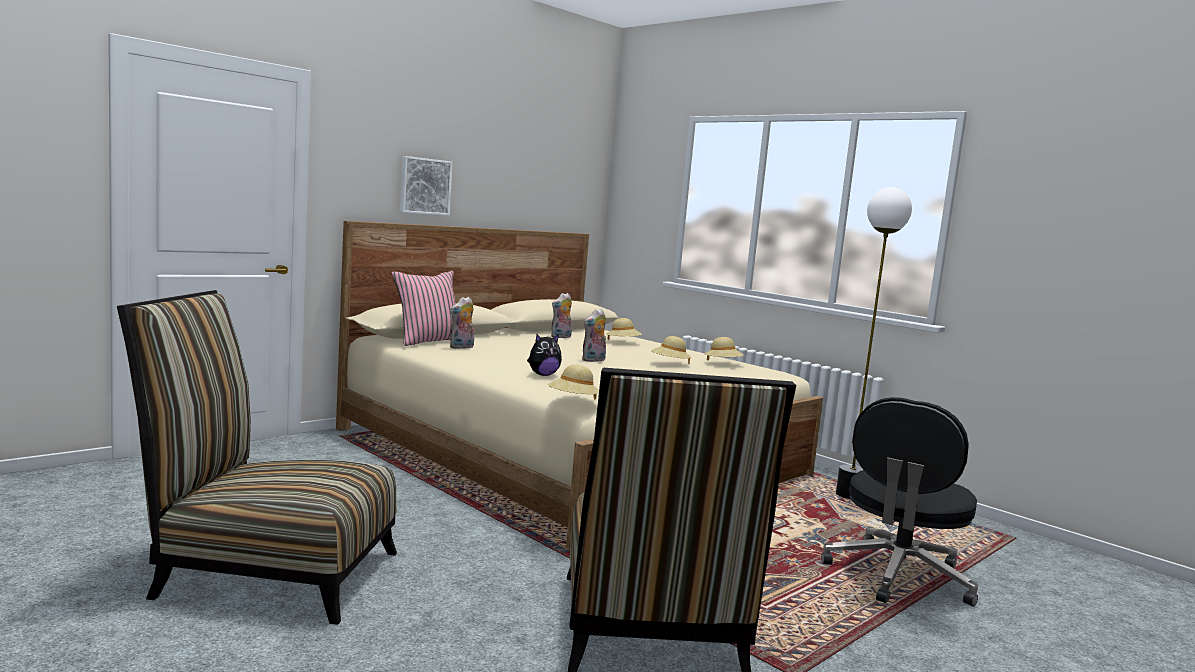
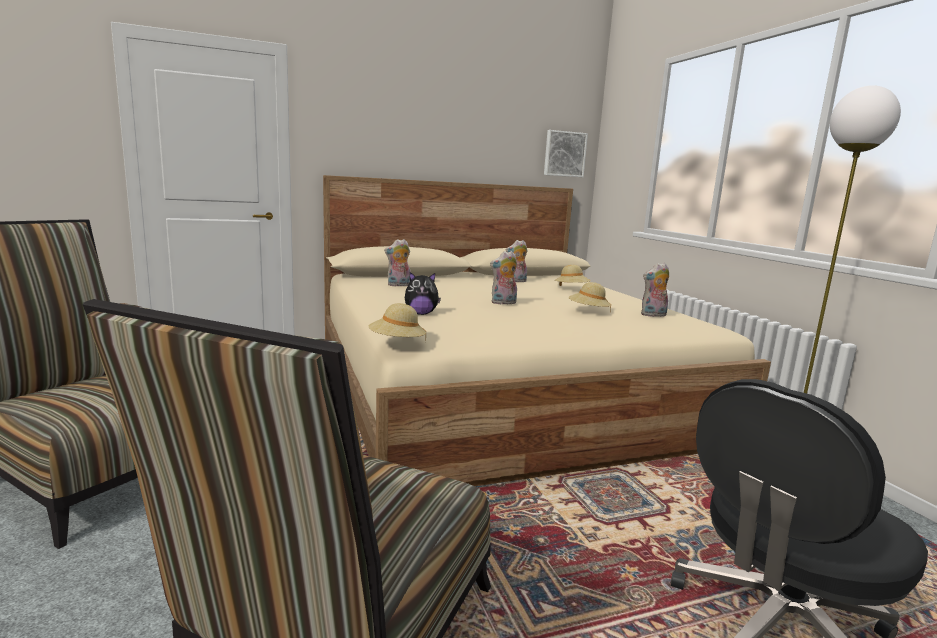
camera: 25 degrees right, 5 degrees up
(424, 186) = (401, 145): picture -> picture (564, 154)
(427, 341) = (379, 279): pink pillow -> none
(723, 364) = (653, 315): beige hat -> plush toy

